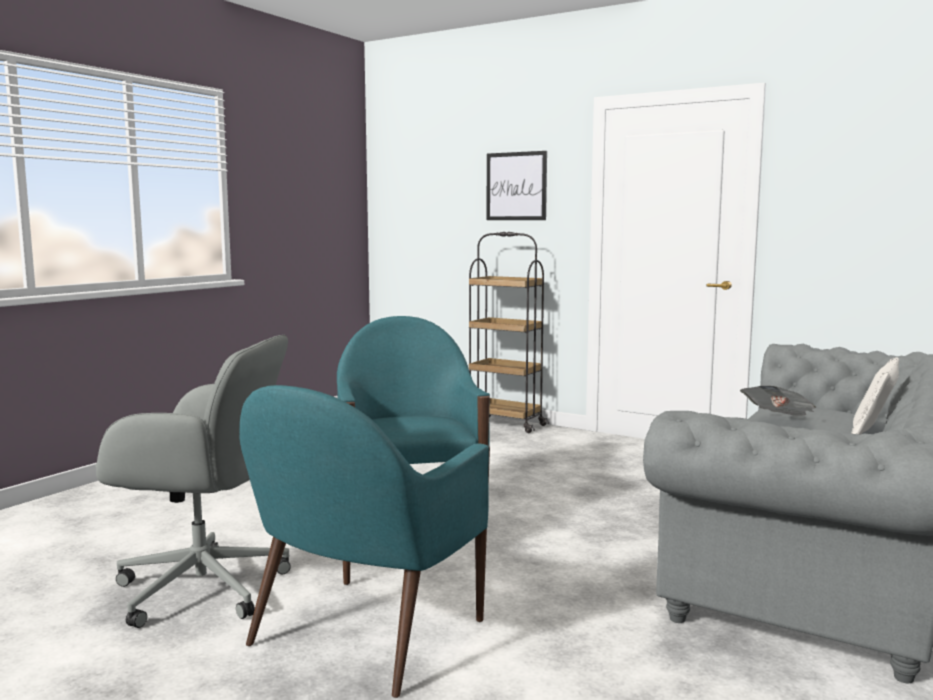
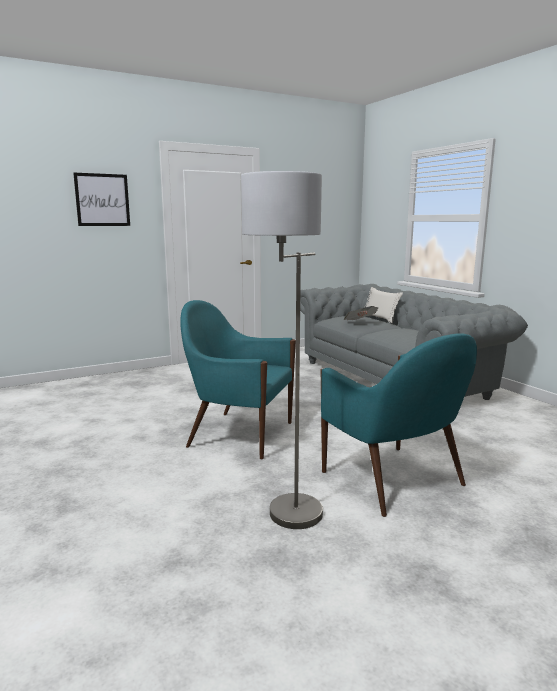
camera: 60 degrees left, 5 degrees up
(204, 589) = (286, 521): grey office chair -> grey floor lamp
(506, 424) = (122, 376): brown cart -> none

